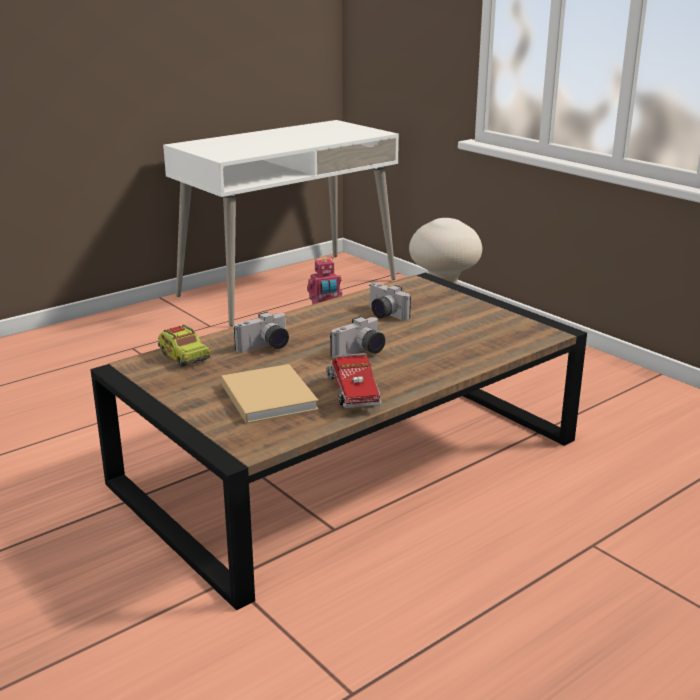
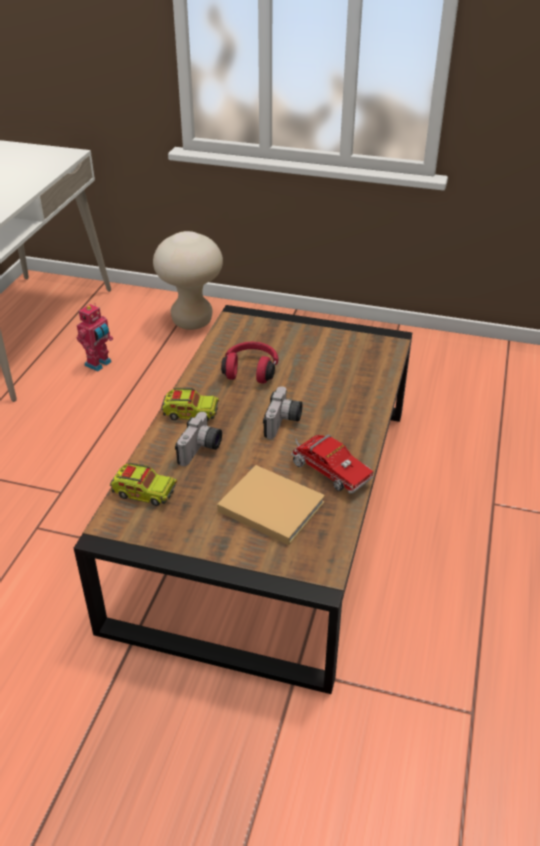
camera: 35 degrees left, 15 degrees up
(291, 325) = (190, 413): none -> toy truck
(383, 314) = (251, 370): camera -> red headphones

